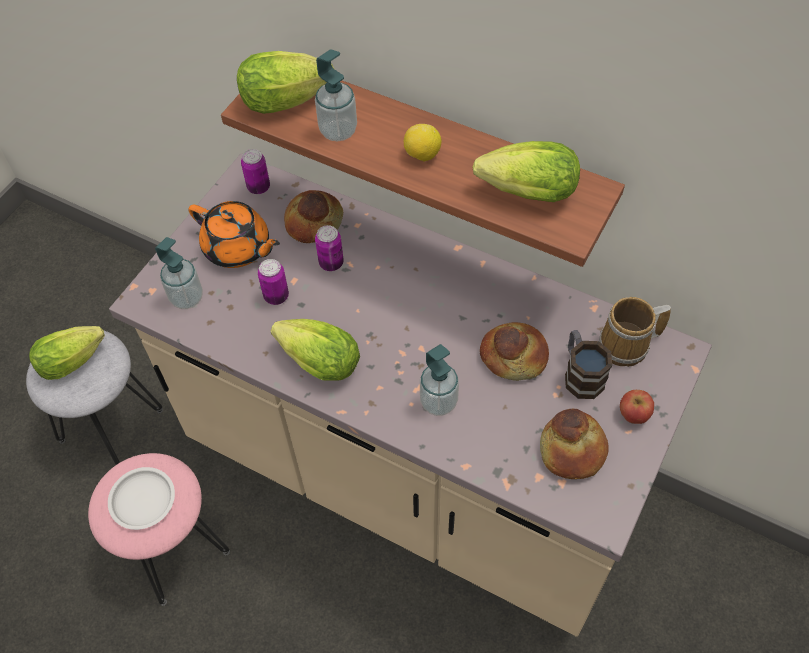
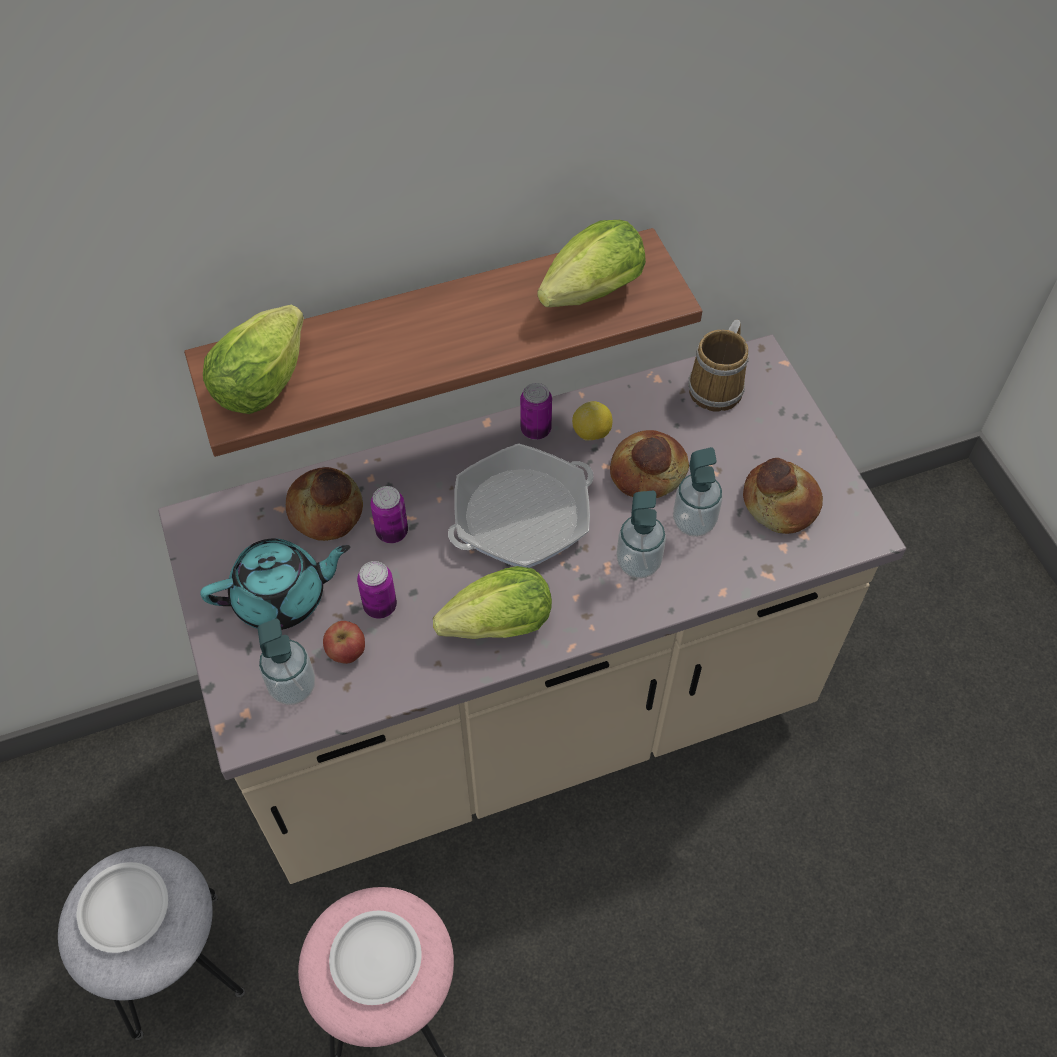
camera: 50 degrees left, 0 degrees up
(75, 360) = (124, 909): lettuce -> white plate
(238, 248) = (282, 597): orange teapot -> turquoise teapot
(258, 187) = (224, 524): can -> can (535, 430)
(338, 131) = (354, 370): soap dispenser -> soap dispenser (693, 522)
(409, 315) = (521, 515): none -> frying pan
(422, 155) = (461, 331): lemon -> lemon (591, 433)
(580, 374) = (713, 440): mug -> none
(634, 414) = (787, 436): apple -> apple (347, 651)

